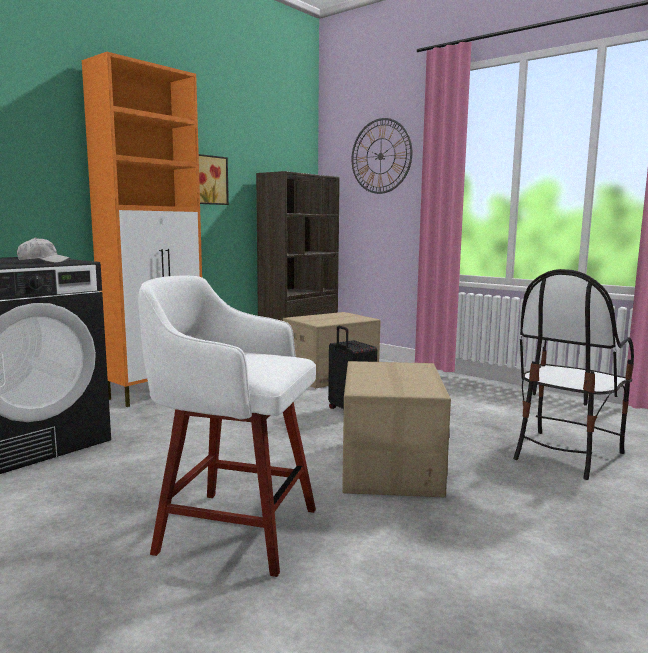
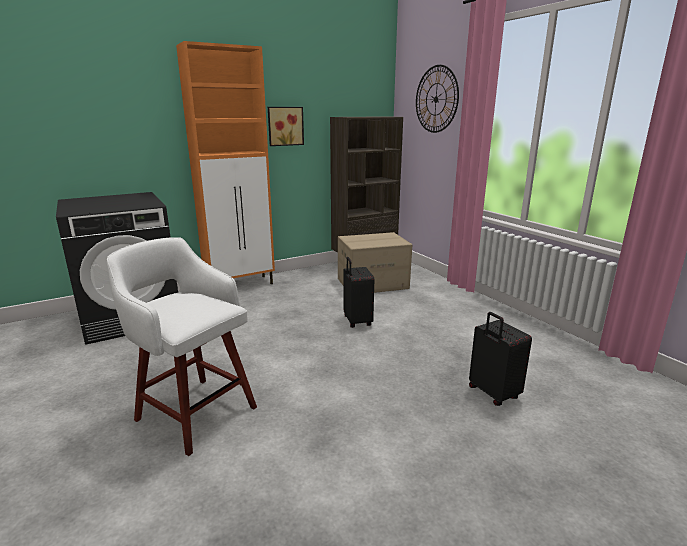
camera: 20 degrees right, 10 degrees up
(44, 261) = (132, 204): white cap -> none
(392, 467) = (341, 380): cardboard box -> none
(565, 454) = (492, 393): chair -> black suitcase

